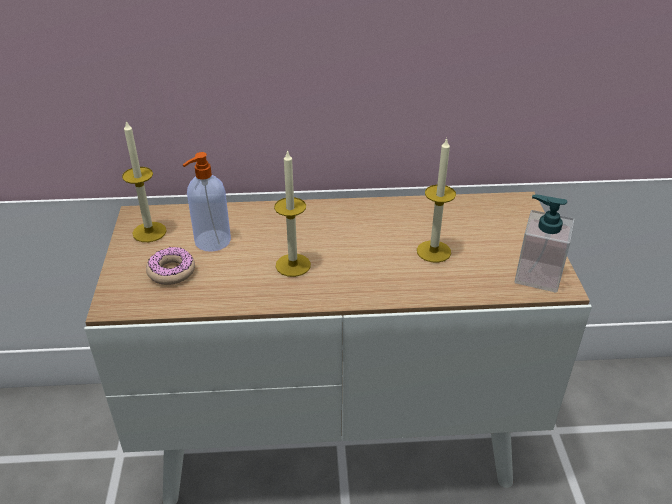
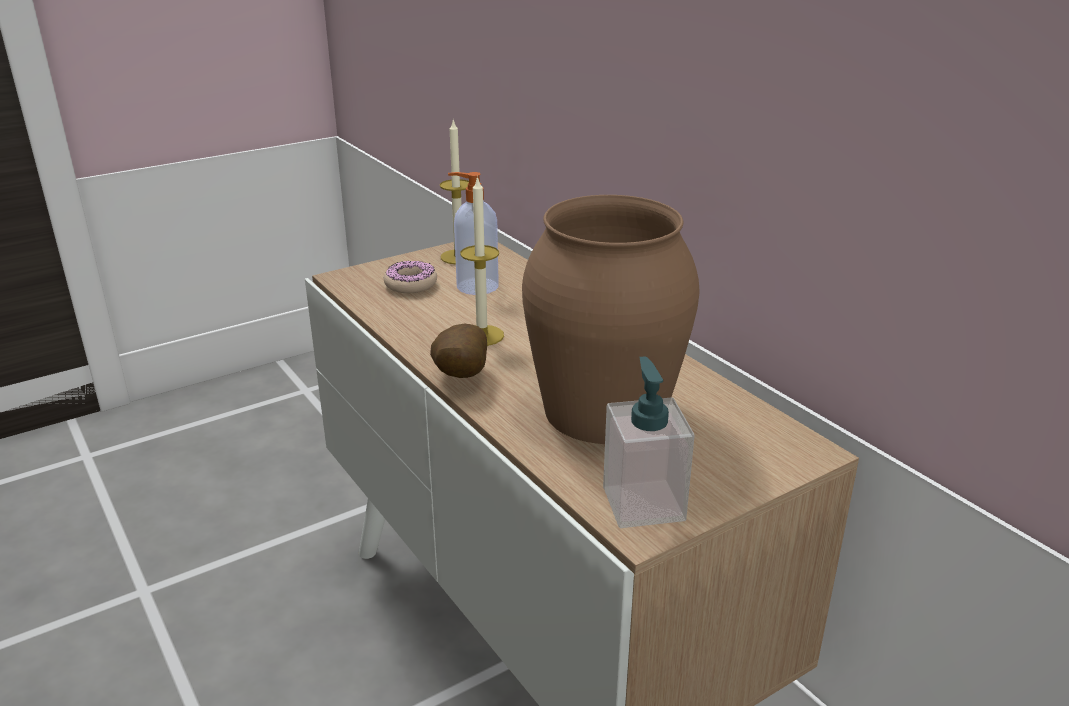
camera: 60 degrees right, 10 degrees down
(344, 295) = (459, 377): none -> potato
(433, 251) = (604, 411): candle -> brown vase

